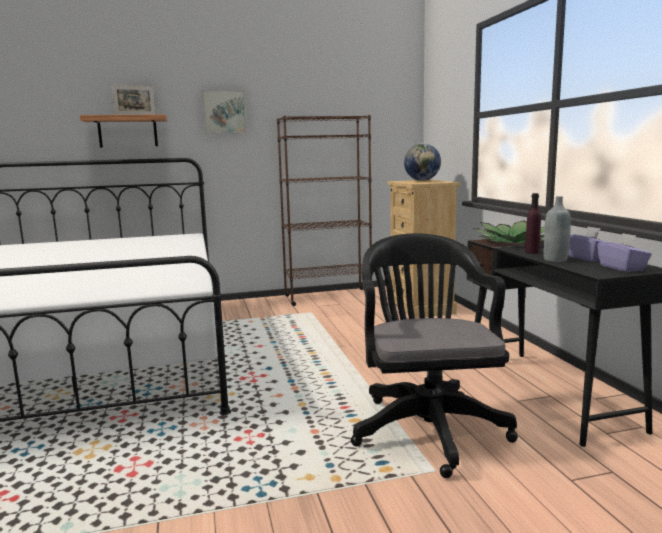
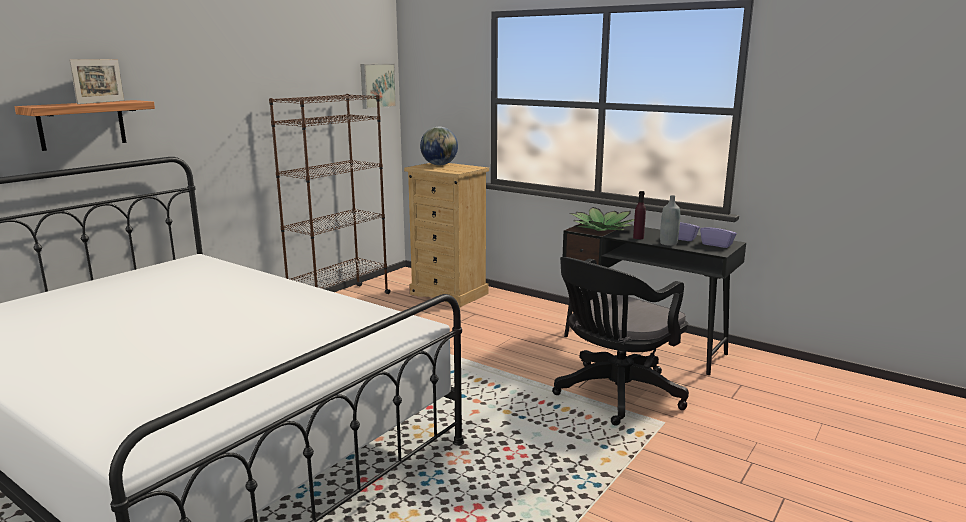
camera: 40 degrees left, 5 degrees up
(224, 112) = (206, 91): picture -> picture (377, 85)
(426, 426) = (614, 395): black office chair -> black office chair turned 90 degrees counterclockwise

